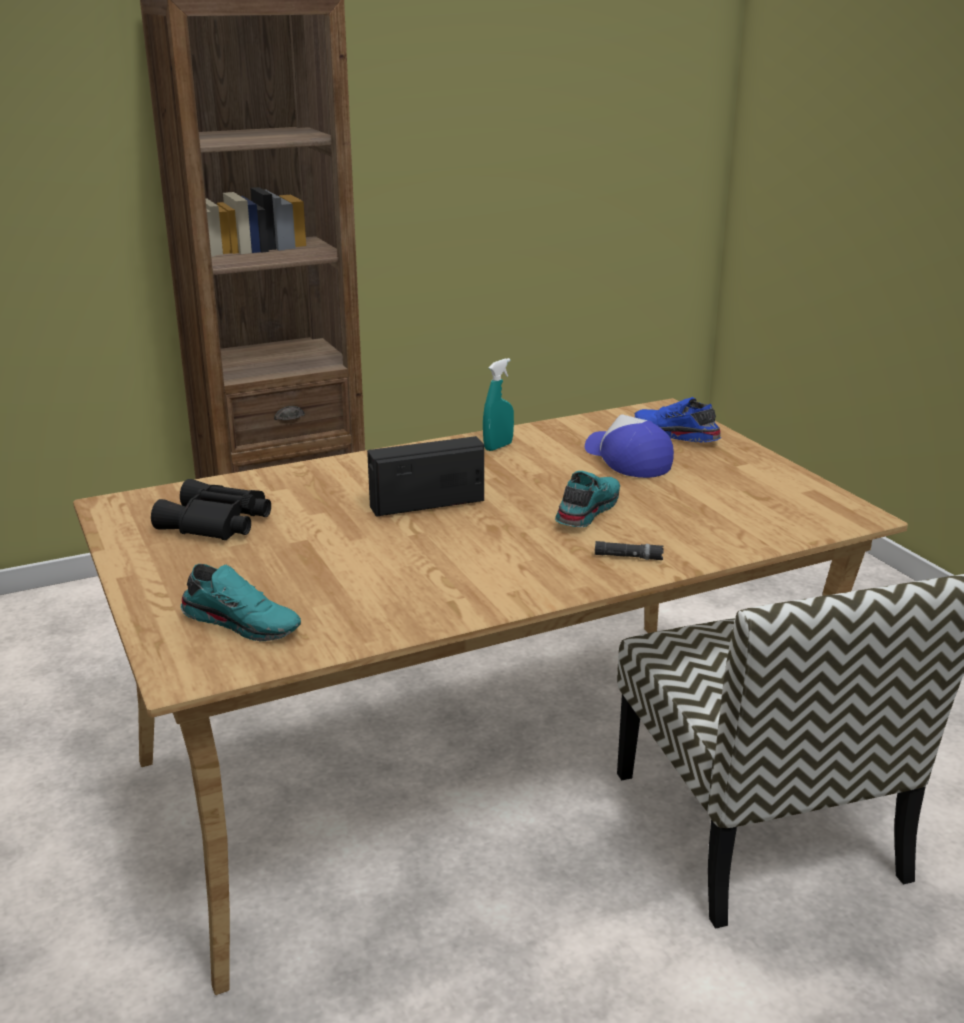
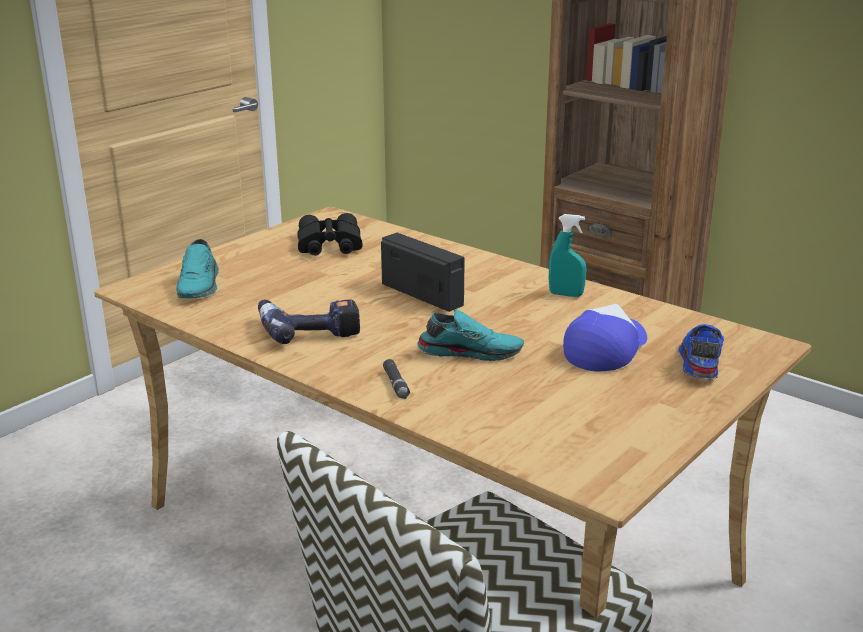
camera: 65 degrees right, 0 degrees up
(457, 576) = (308, 330): none -> power drill

